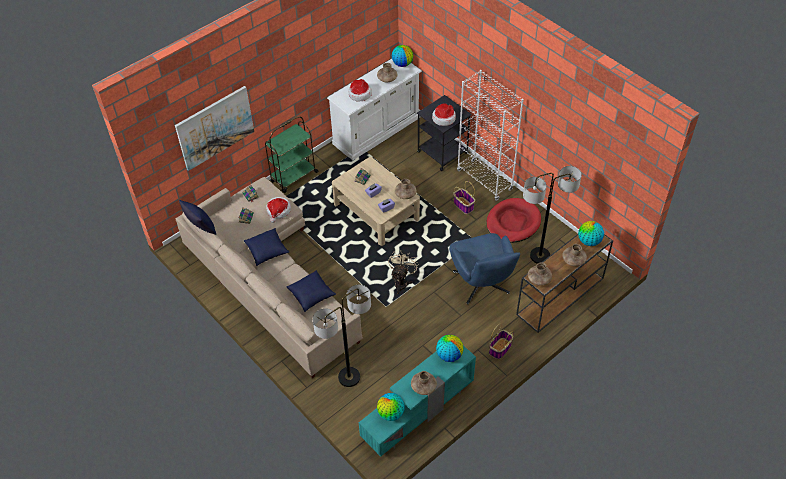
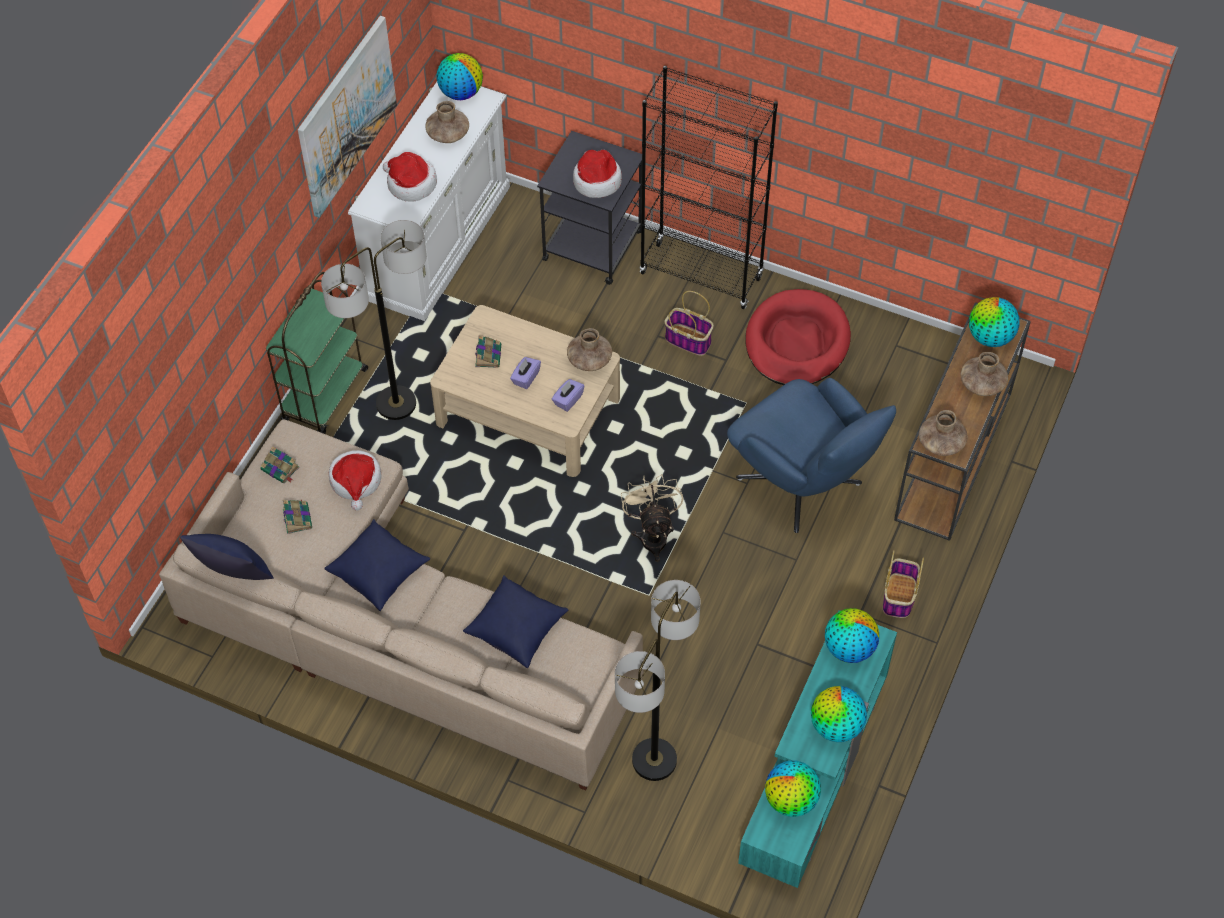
camera: 25 degrees left, 5 degrees up
(215, 127) = (186, 358): picture -> picture (346, 116)
(423, 386) = (836, 726): brown vase -> globe
(484, 180) = (701, 275): white bookcase -> black bookcase
(540, 256) = (879, 391): floor lamp -> floor lamp (396, 404)

